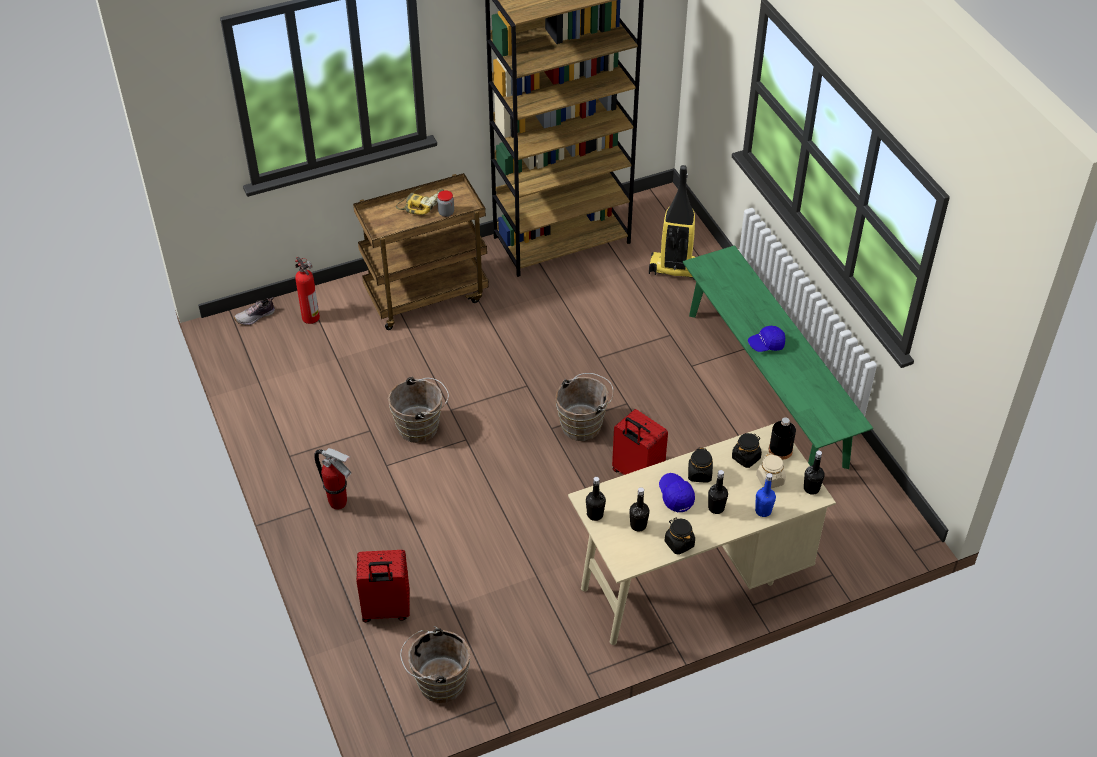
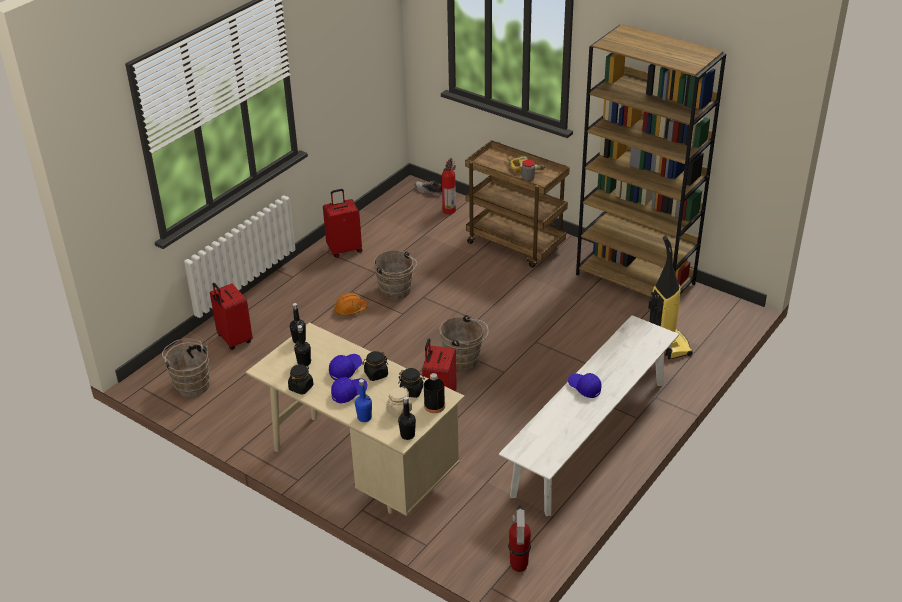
camera: 60 degrees right, 10 degrees down
(300, 438) = (344, 249): none -> red suitcase
(338, 503) = (305, 286): fire extinguisher -> fire extinguisher (519, 566)
(420, 481) = (350, 310): none -> orange hard hat
(716, 508) = (349, 393): black bottle -> blue cap
(765, 387) = (590, 437): green bench -> white bench

